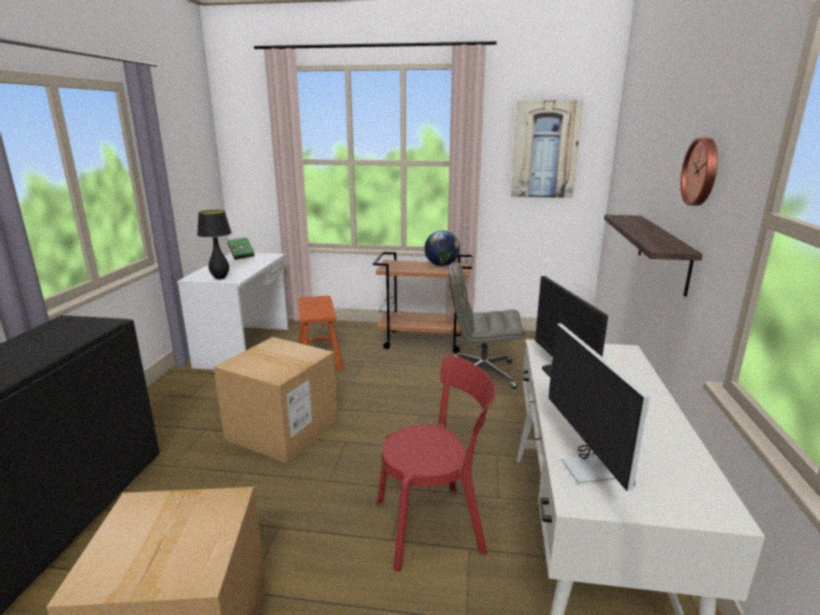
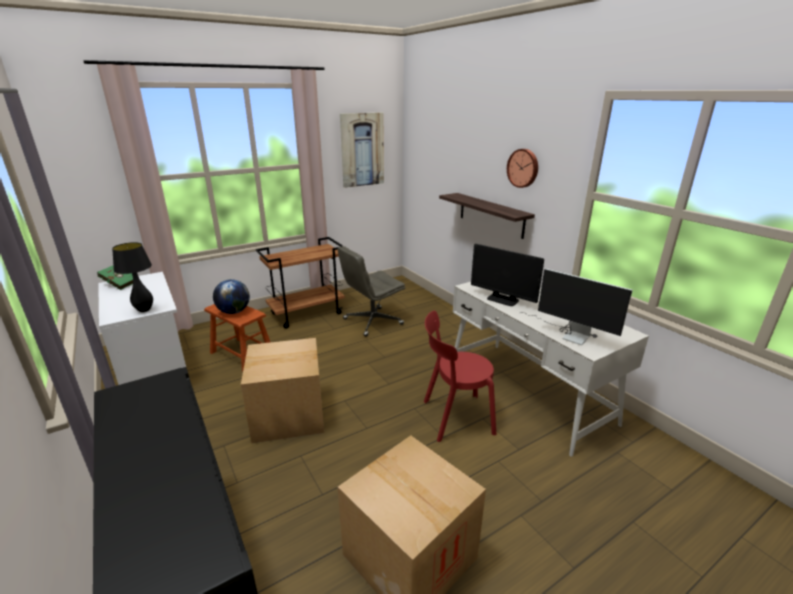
camera: 40 degrees left, 5 degrees up
(434, 525) = (454, 417): red chair -> red chair turned 135 degrees counterclockwise
(441, 265) = (312, 250): globe -> globe (234, 312)

